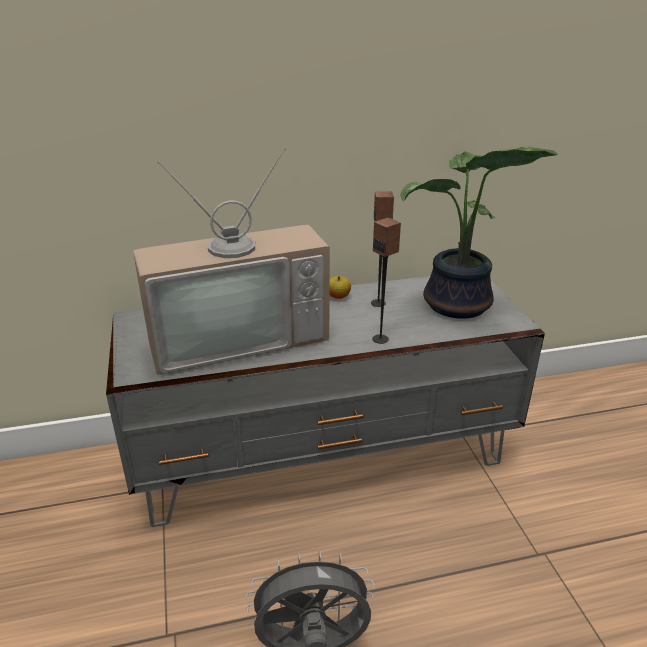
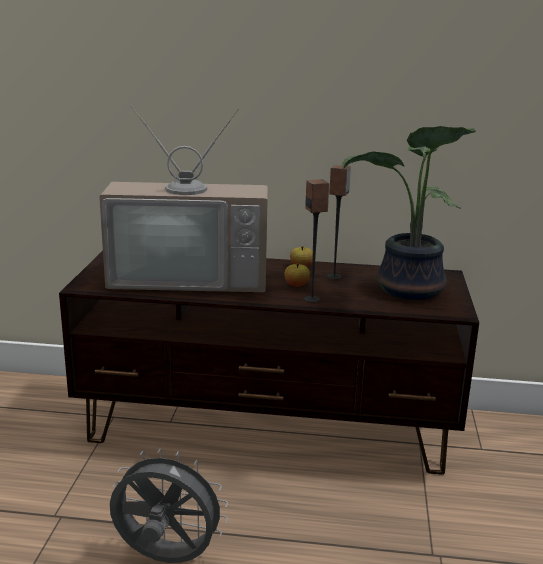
camera: 20 degrees right, 10 degrees down
(324, 457) = (268, 429): grey tv stand -> brown tv stand
(352, 323) = (296, 285): none -> apple

